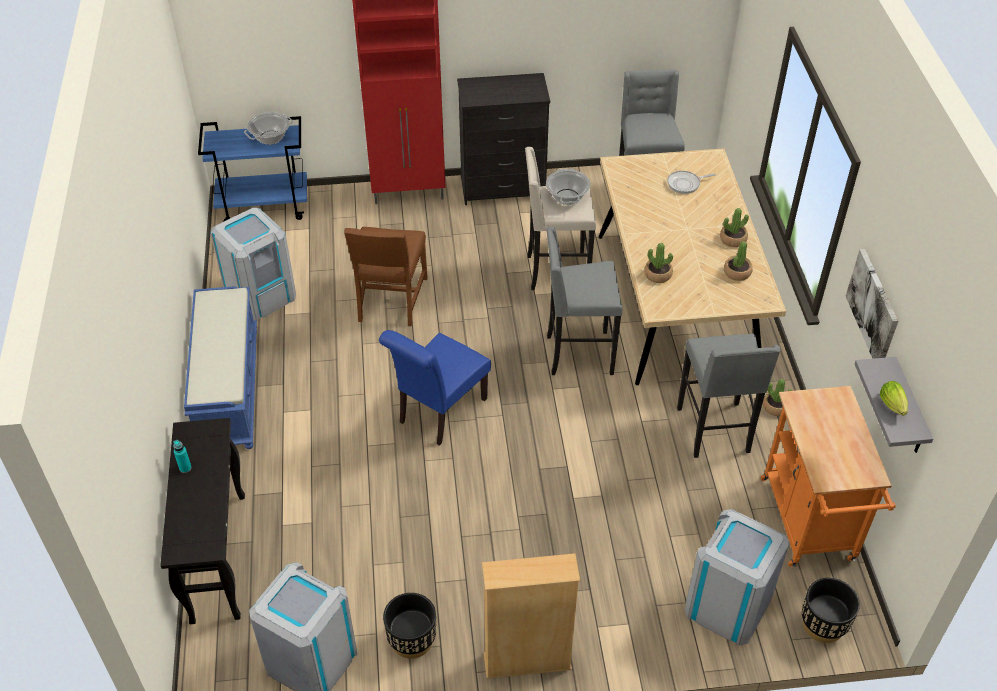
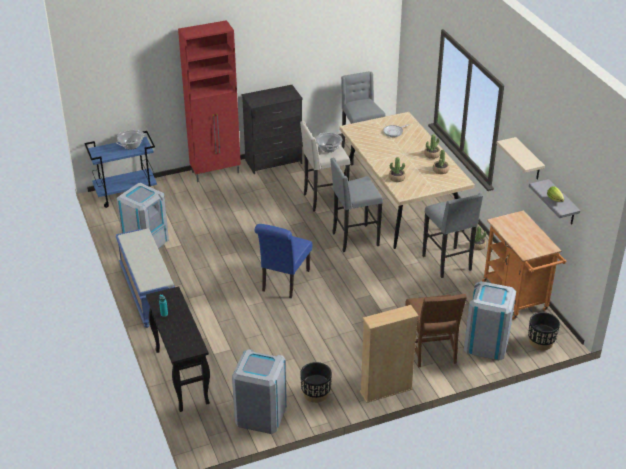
camera: 15 degrees left, 10 degrees down
(390, 301) = (229, 231): brown chair -> brown chair (431, 349)
(873, 307) = (528, 160): picture -> beige shelf

